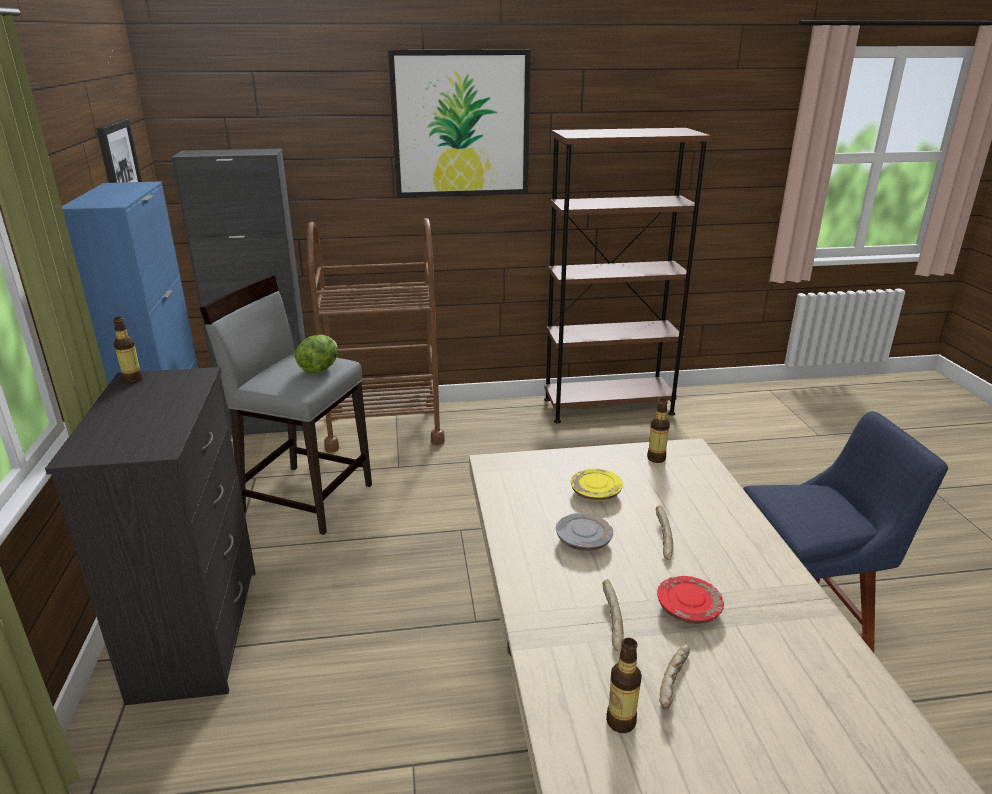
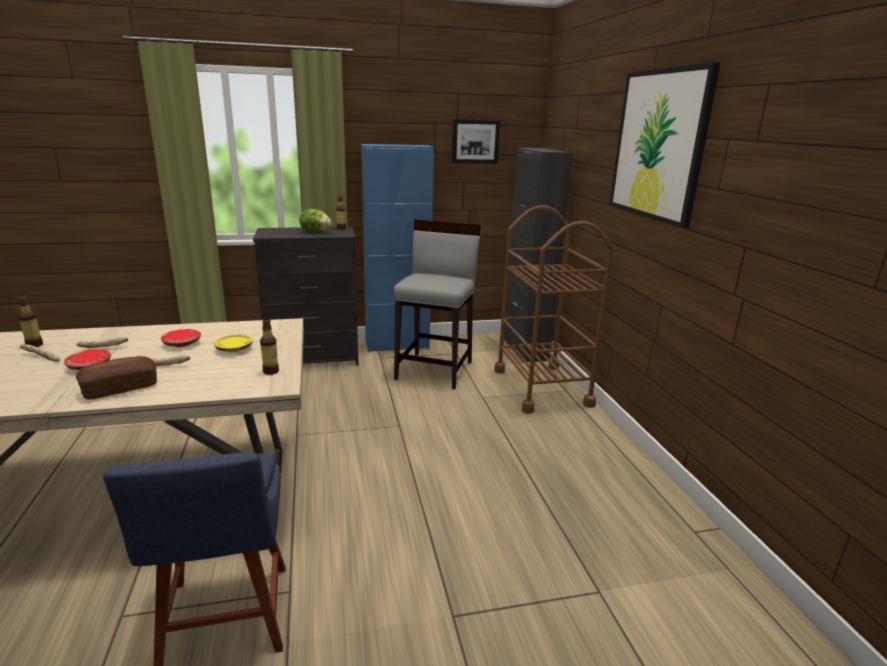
camera: 85 degrees right, 5 degrees down
(319, 369) = (437, 283): lettuce -> lettuce (315, 232)
(583, 540) = (182, 343): grey plate -> red plate
(608, 406) = (664, 516): brown bookcase -> none
(743, 556) = (120, 388): none -> bread

